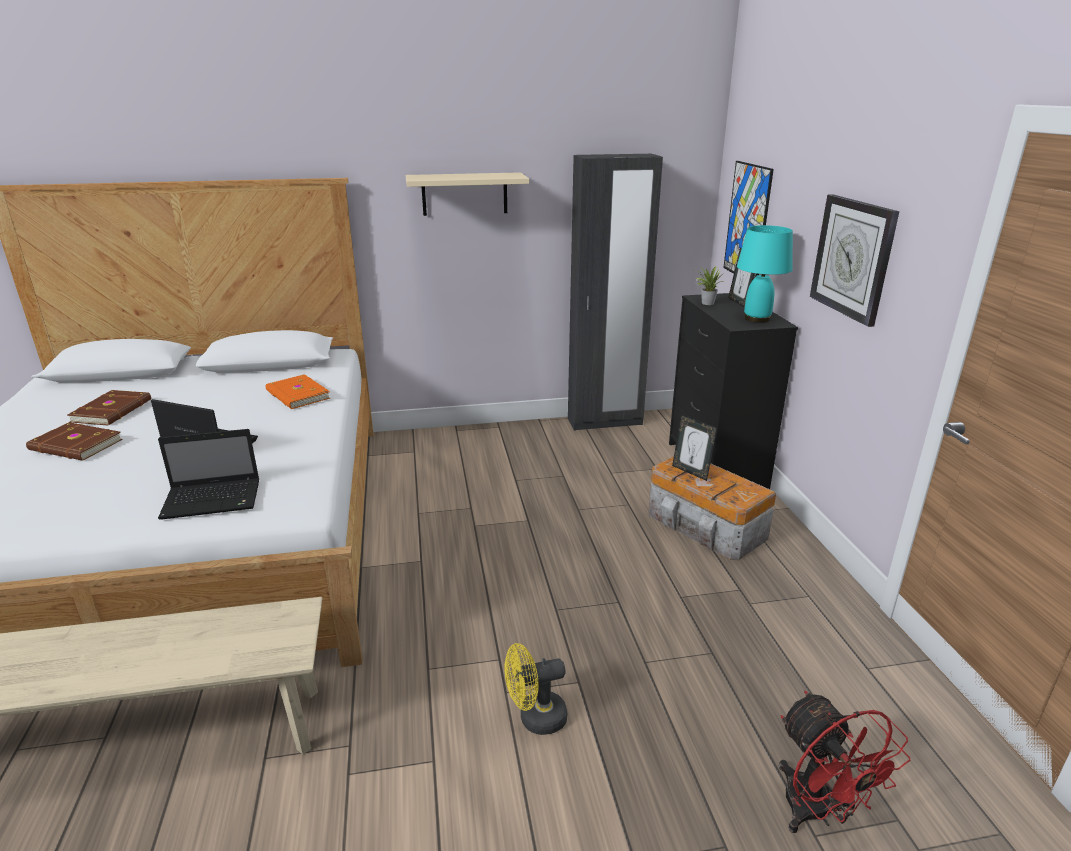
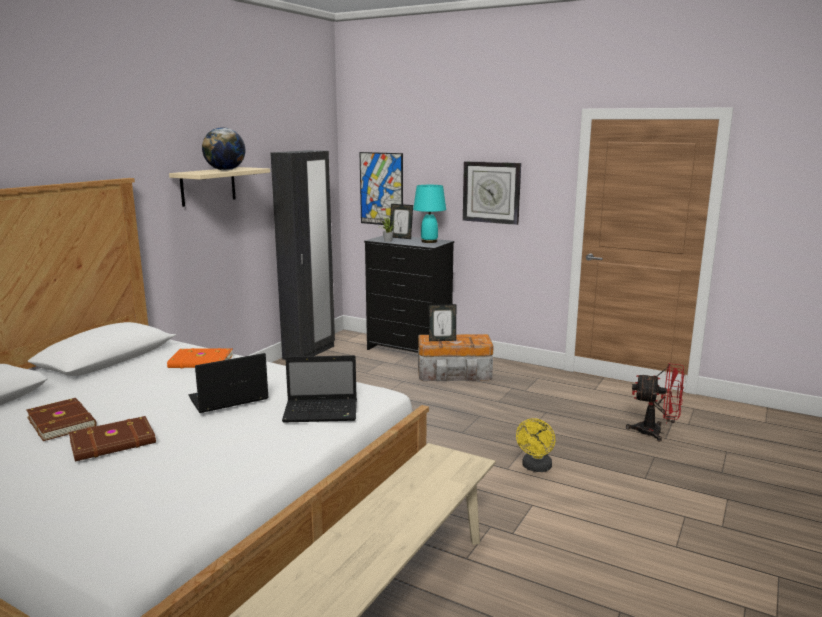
camera: 50 degrees left, 10 degrees down
(214, 500) = (322, 412): laptop -> laptop turned 60 degrees clockwise
(468, 176) = (225, 170): none -> globe

